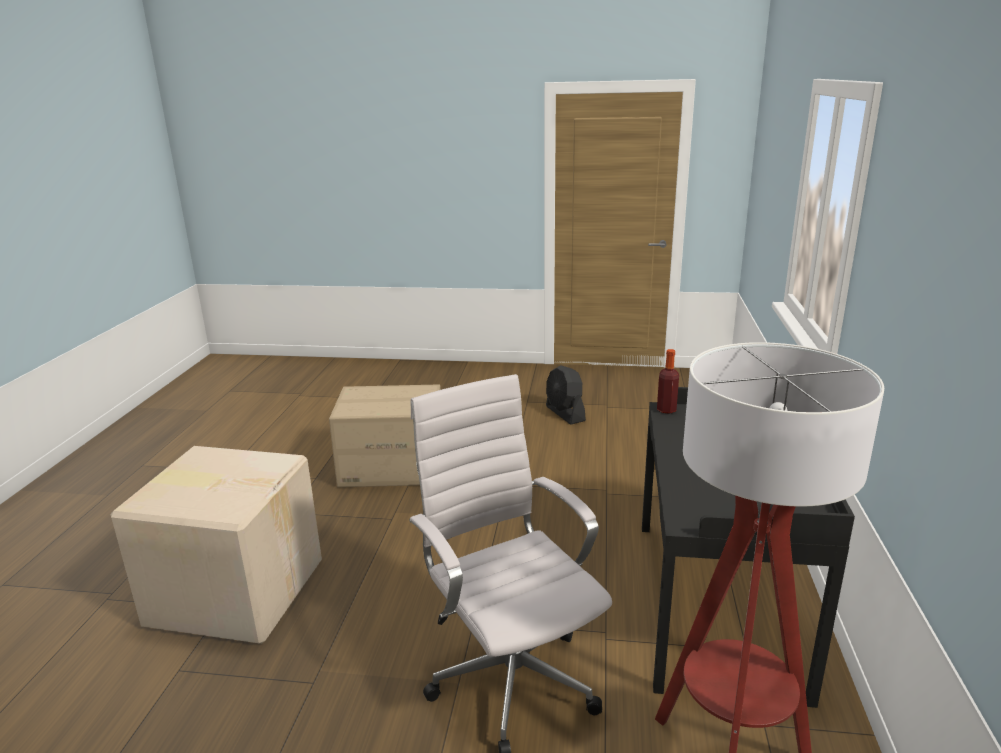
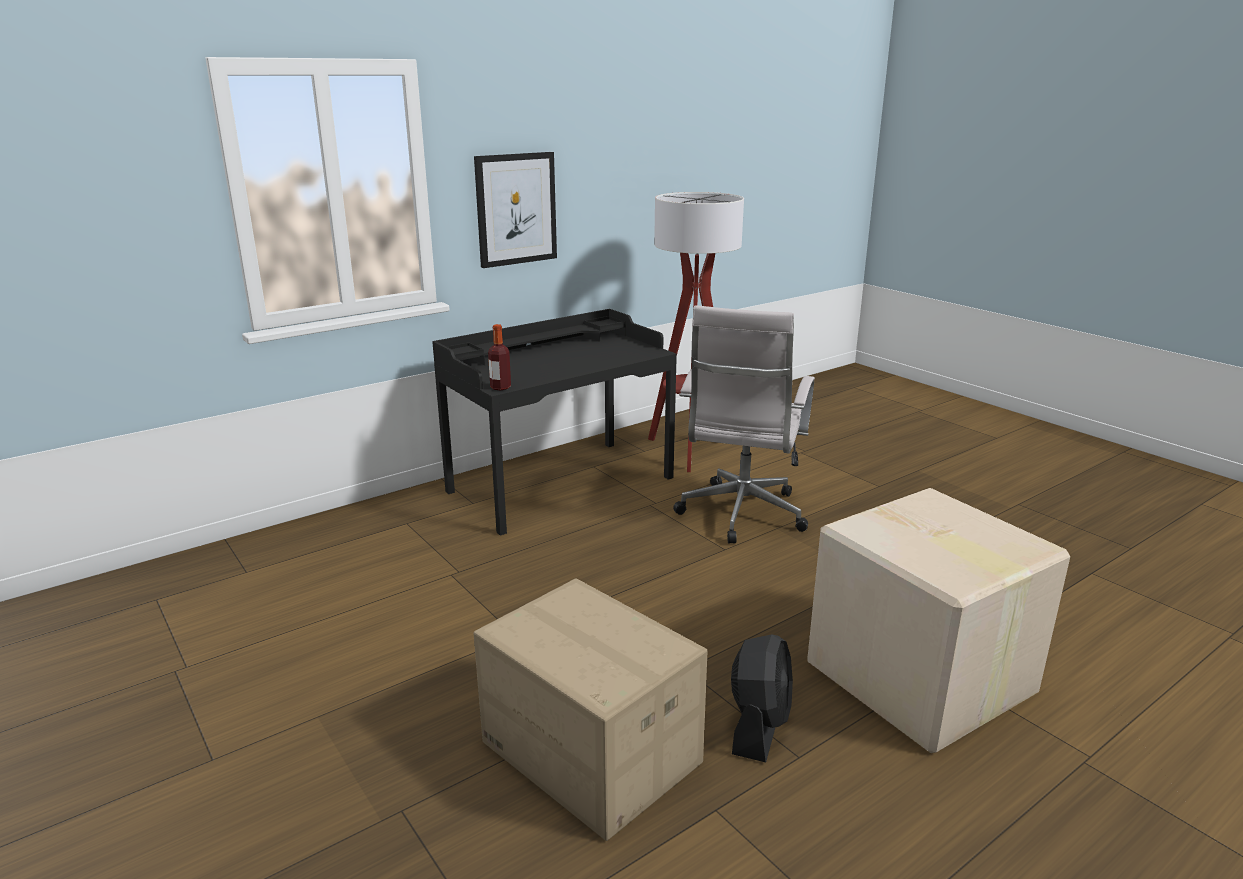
camera: 135 degrees left, 0 degrees up
(565, 413) = (244, 692): black fan -> black fan (759, 725)
(889, 304) = (516, 209): none -> picture

